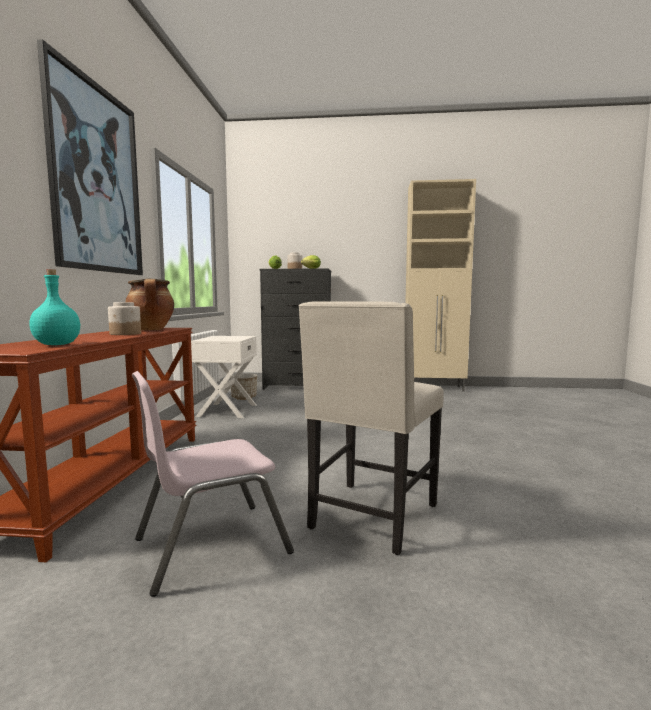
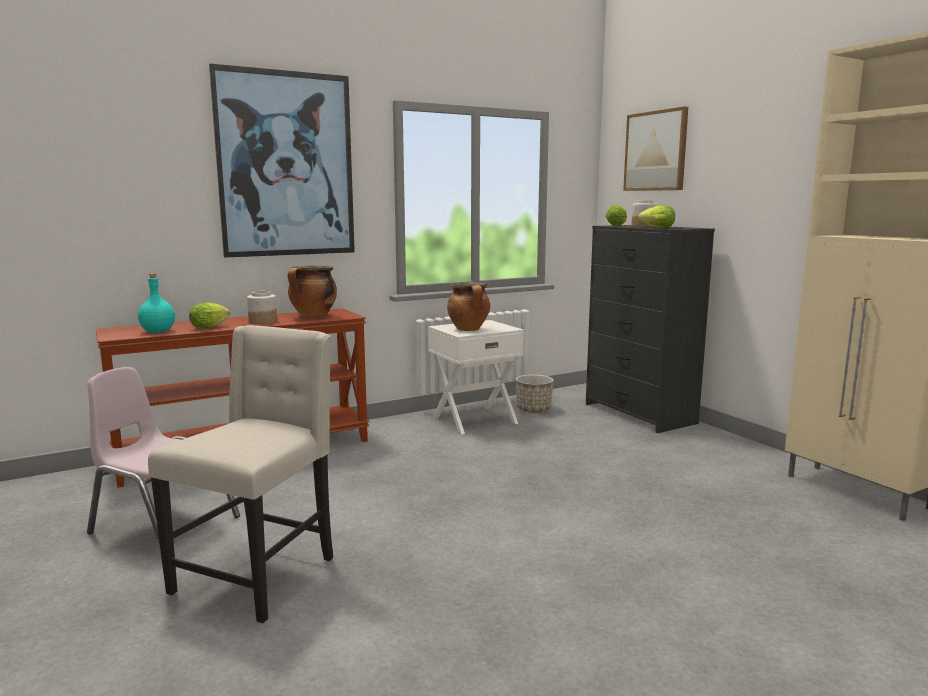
camera: 55 degrees right, 5 degrees up
(98, 339) = (211, 327): none -> lettuce
(228, 338) = (469, 329): none -> cooking pot
(279, 226) = (656, 151): none -> picture
(371, 517) = (258, 575): beige chair -> beige chair turned 120 degrees clockwise

